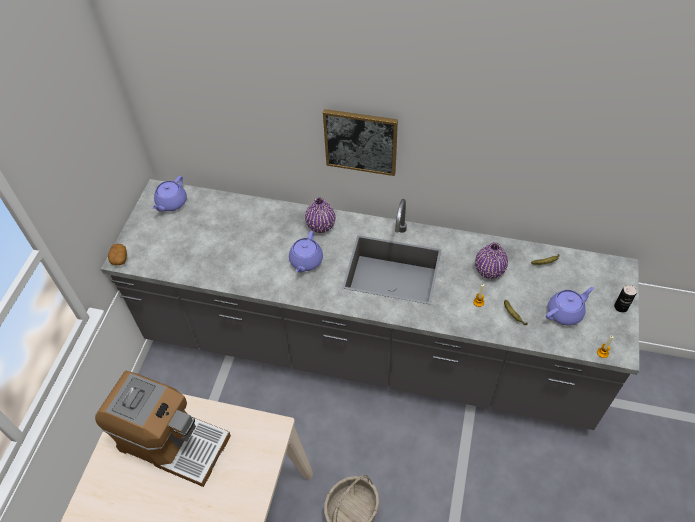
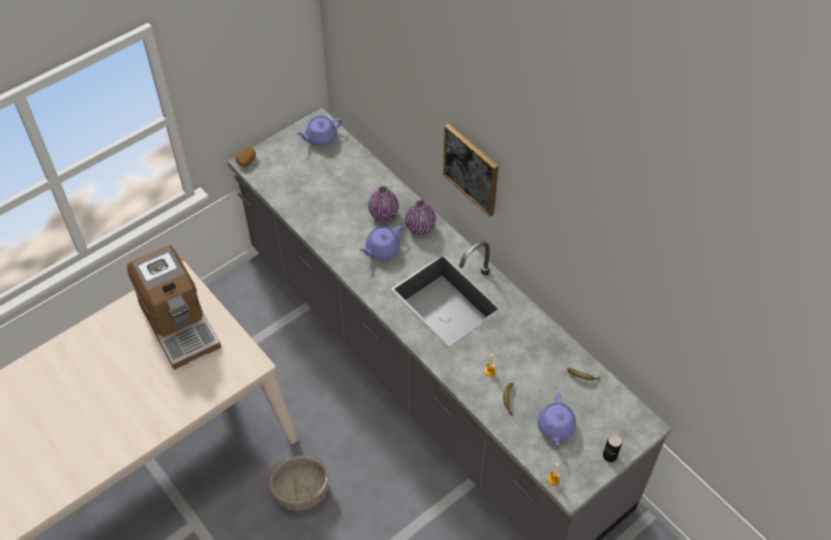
camera: 35 degrees right, 0 degrees up
(489, 270) = (525, 352): purple vase -> purple vase (383, 214)
(565, 312) = (555, 427): purple teapot -> purple teapot turned 90 degrees clockwise

